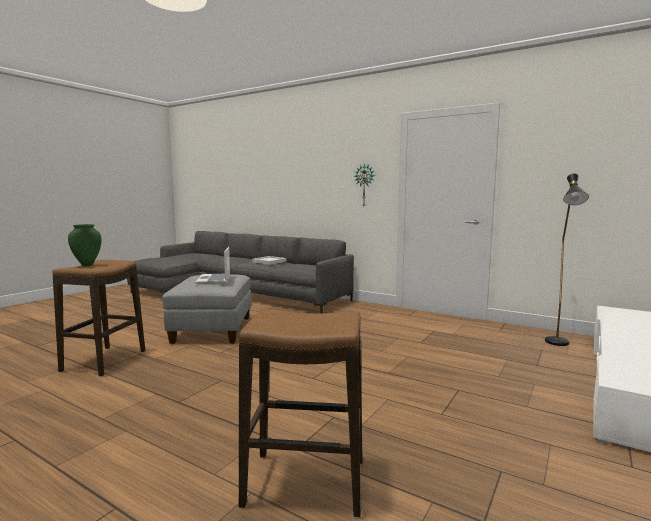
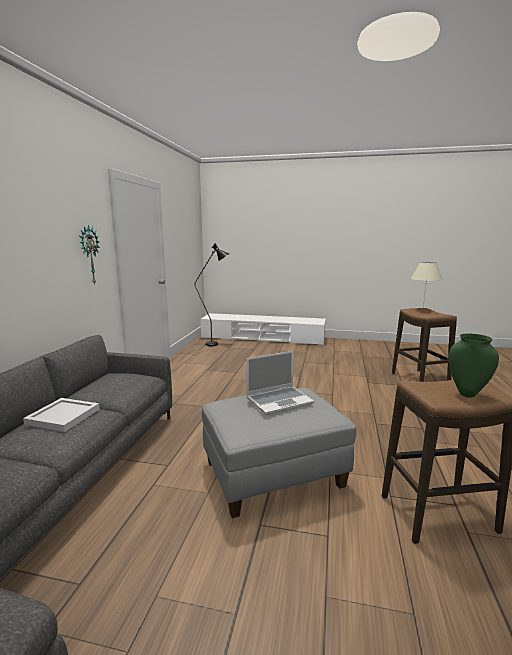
camera: 110 degrees left, 5 degrees up
(334, 323) = (422, 309): none -> beige table lamp

